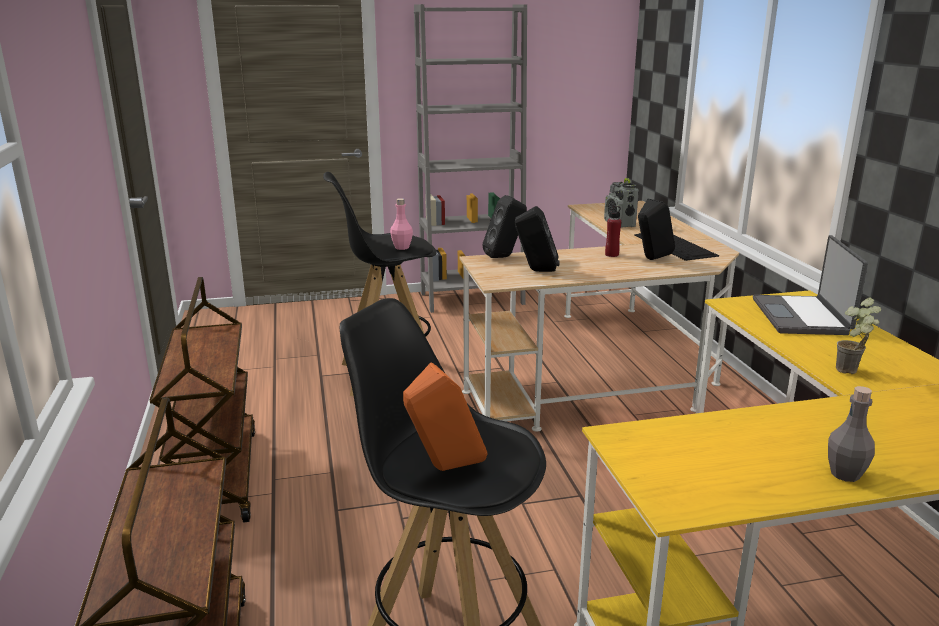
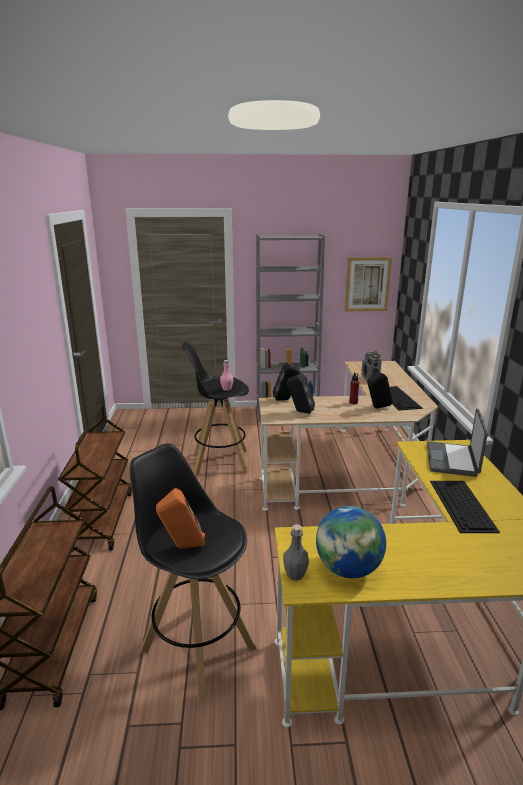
camera: 10 degrees right, 0 degrees up
(587, 87) = (367, 284): none -> picture
(733, 473) = (348, 569): none -> globe
(845, 474) = (417, 578): grey bottle -> grey bottle (295, 575)
(852, 373) = (462, 505): potted plant -> keyboard

